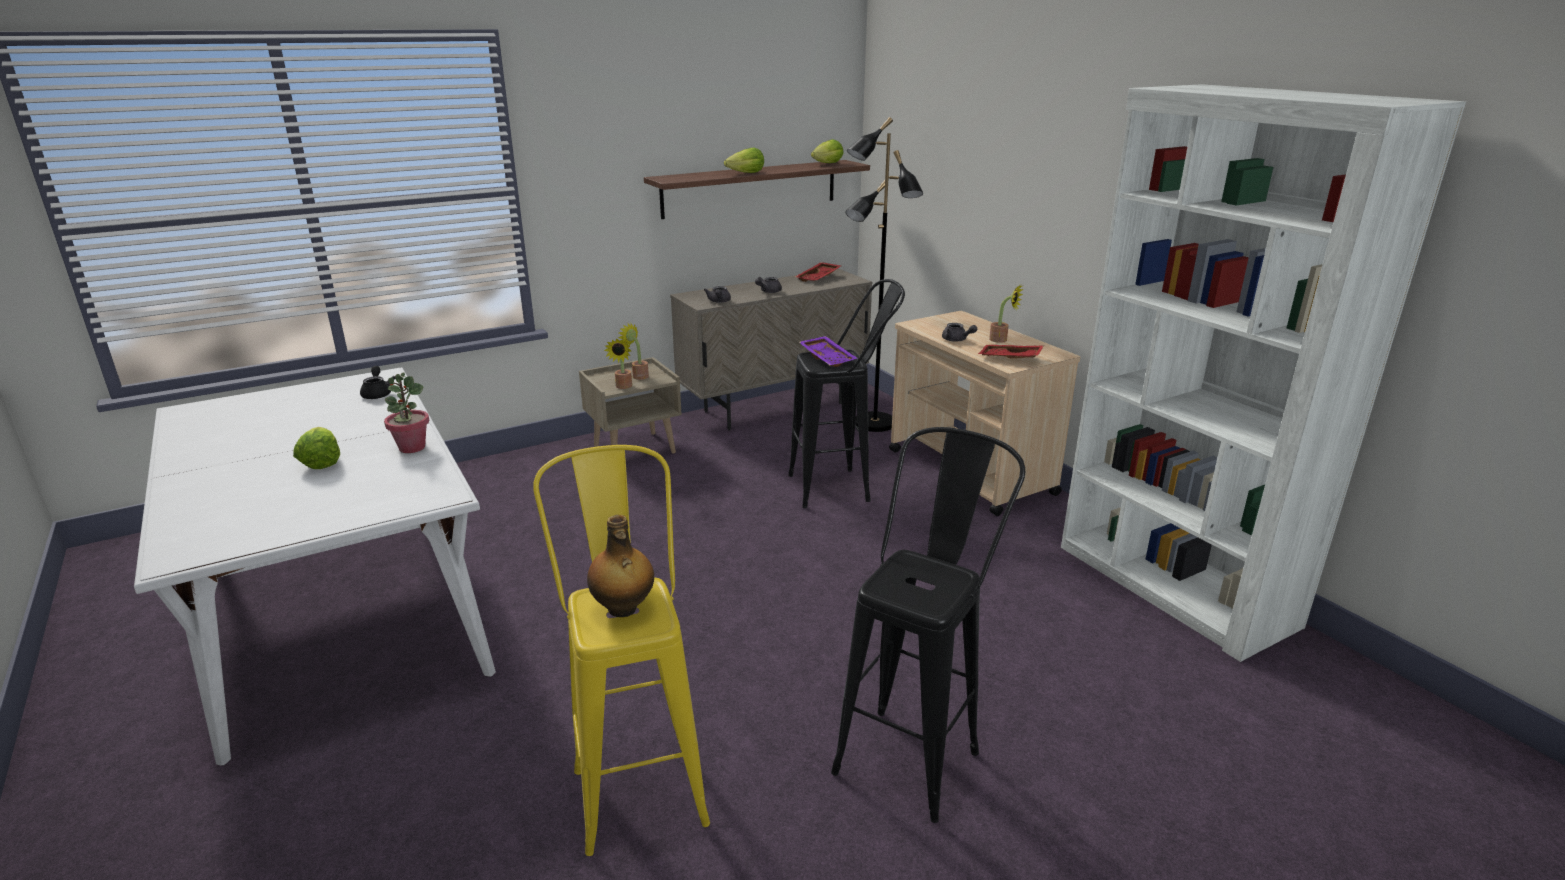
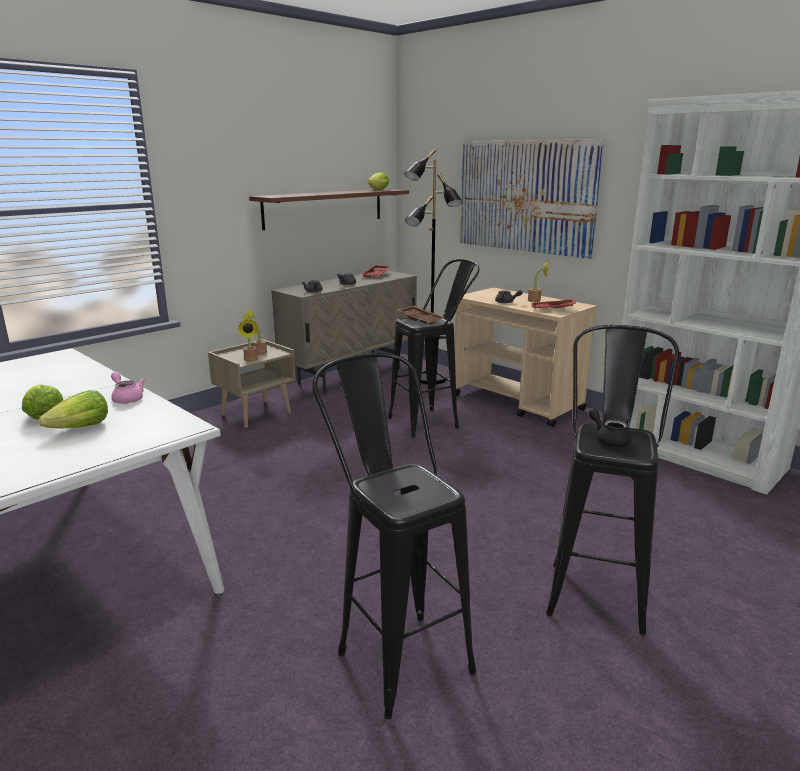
camera: 15 degrees left, 5 degrees down
(378, 393) = (64, 366): black teapot -> black teapot (609, 440)
(412, 447) = (127, 398): potted plant -> pink teapot
(623, 609) = (405, 487): bottle -> none
(636, 779) = (394, 650): yellow stool -> black stool
(746, 173) = (326, 193): lettuce -> lettuce (80, 428)
(828, 358) = (421, 320): purple tray -> brown tray
(1007, 191) = (525, 196): none -> picture

